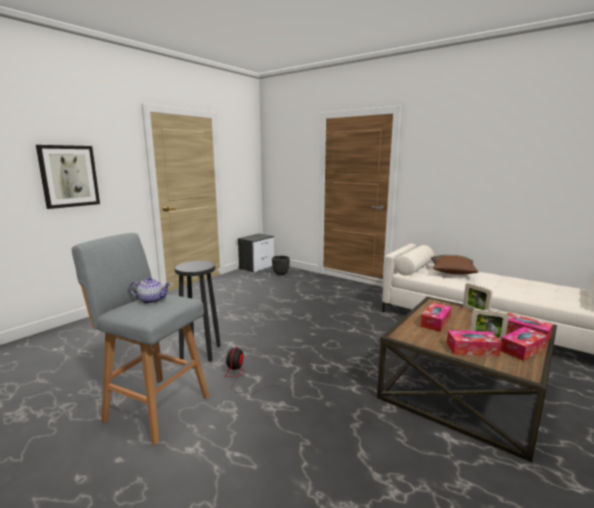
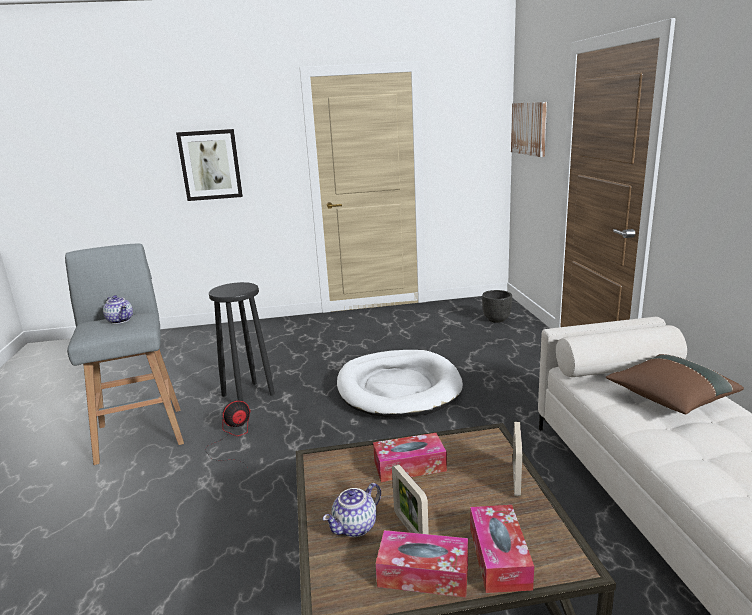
camera: 45 degrees right, 5 degrees up
(257, 267) = (481, 302): nightstand -> none
(282, 159) = (529, 128): none -> picture
(290, 317) = (398, 388): none -> white dog bed
(472, 349) = (355, 527): tissue box -> teapot

